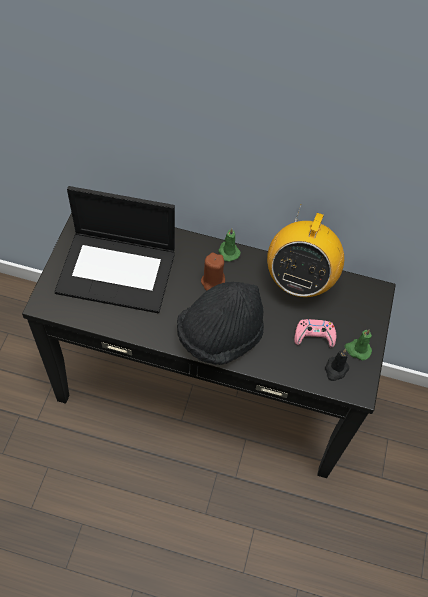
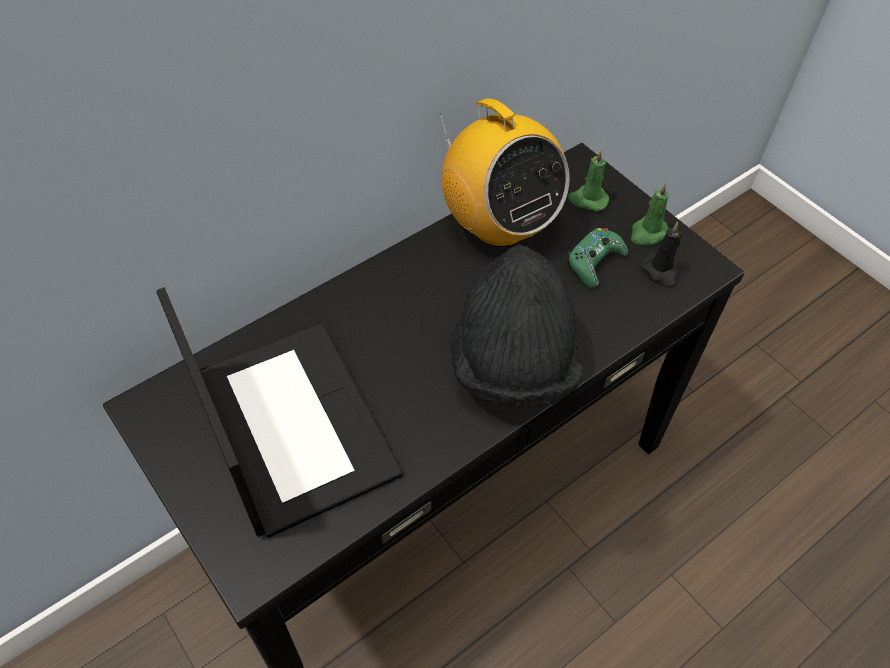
camera: 50 degrees left, 5 degrees down
(118, 271) = (290, 424): laptop -> laptop turned 75 degrees counterclockwise
(213, 281) = (418, 317): brown candle -> none
(228, 251) = (384, 270): green candle -> green candle (587, 200)
(314, 336) = (594, 262): pink game controller -> green game controller

